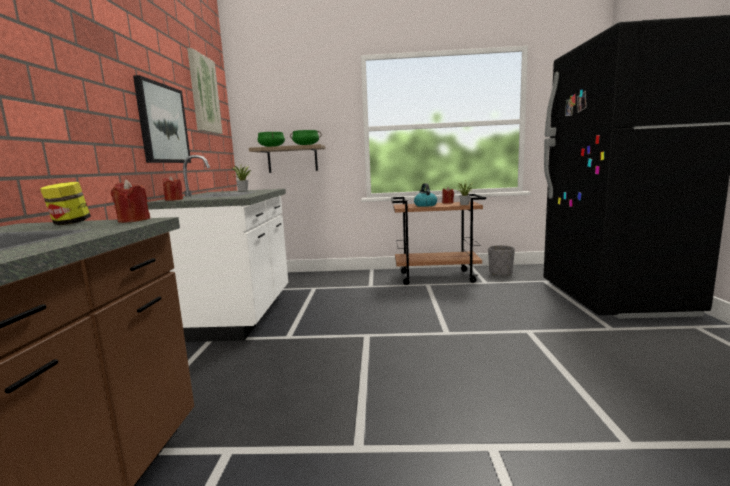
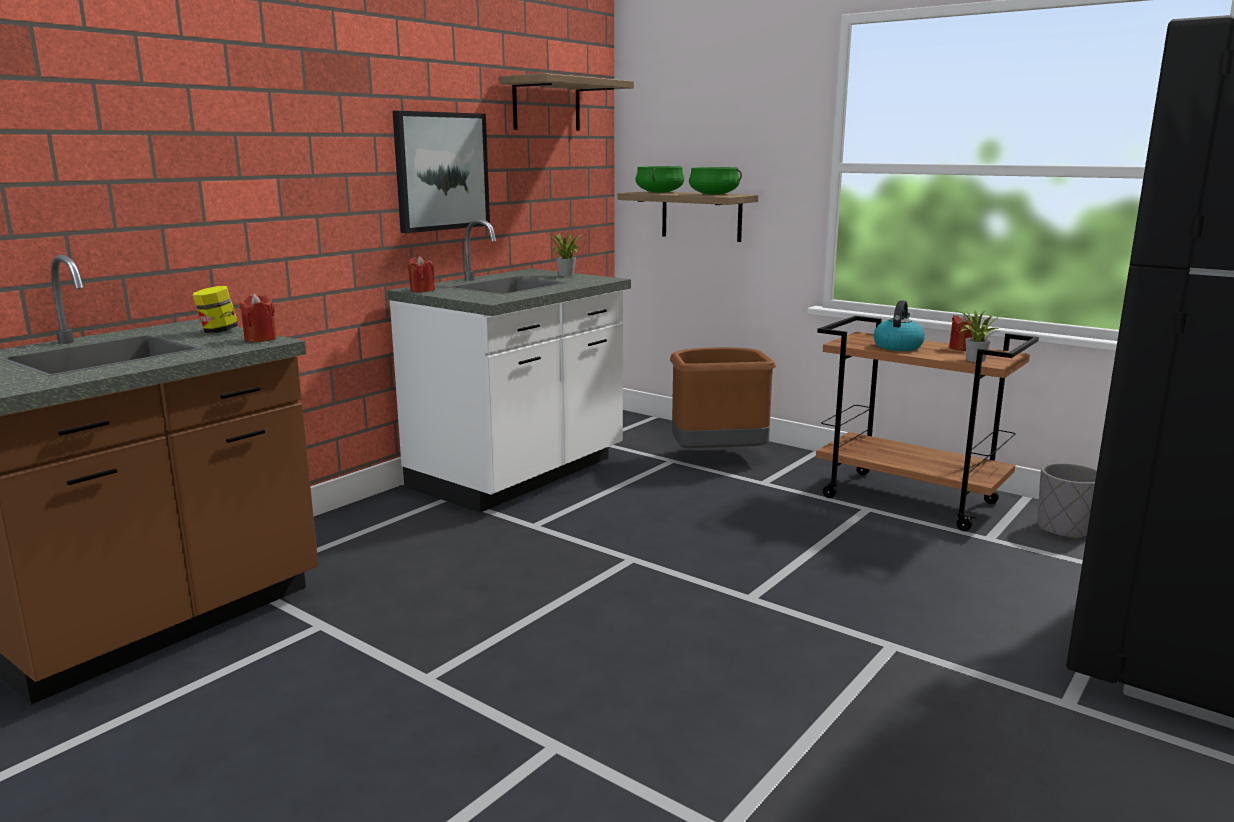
camera: 35 degrees right, 5 degrees up
(204, 94) = (546, 105): picture -> shelf
(333, 282) = (716, 457): none -> brown trash can

